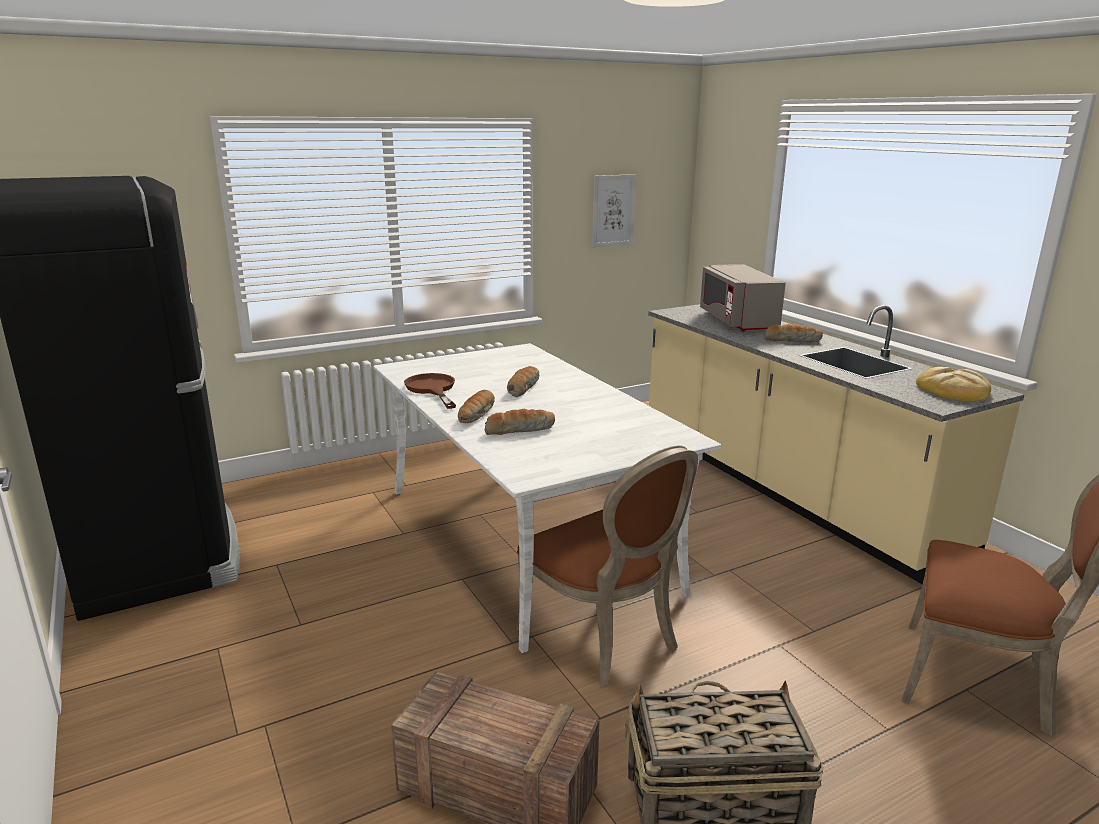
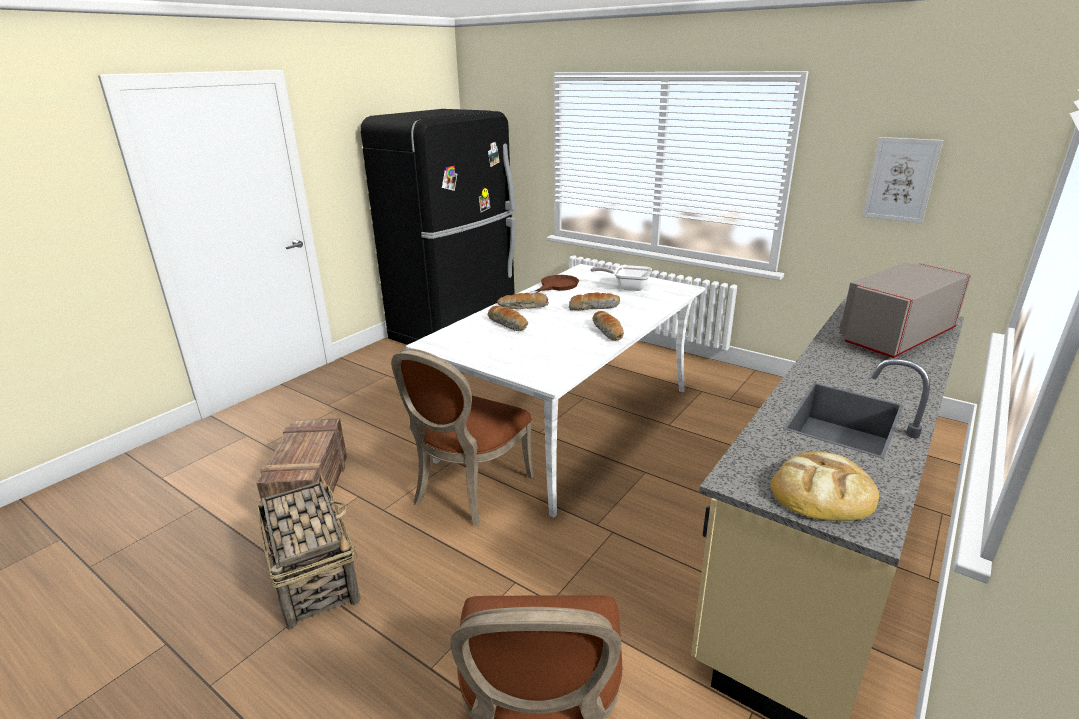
camera: 65 degrees right, 5 degrees up
(487, 364) = (627, 287): none -> frying pan
(792, 340) = (871, 373): bread -> bread (608, 332)

